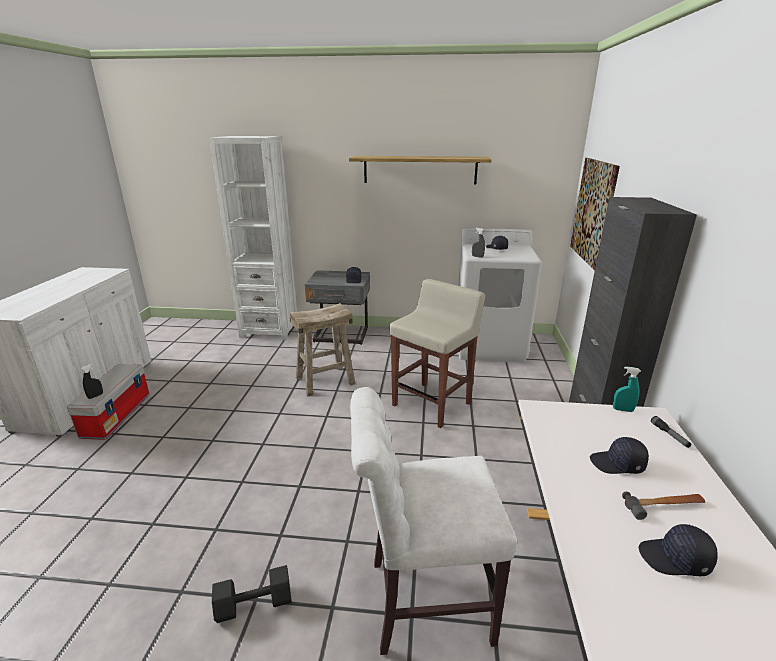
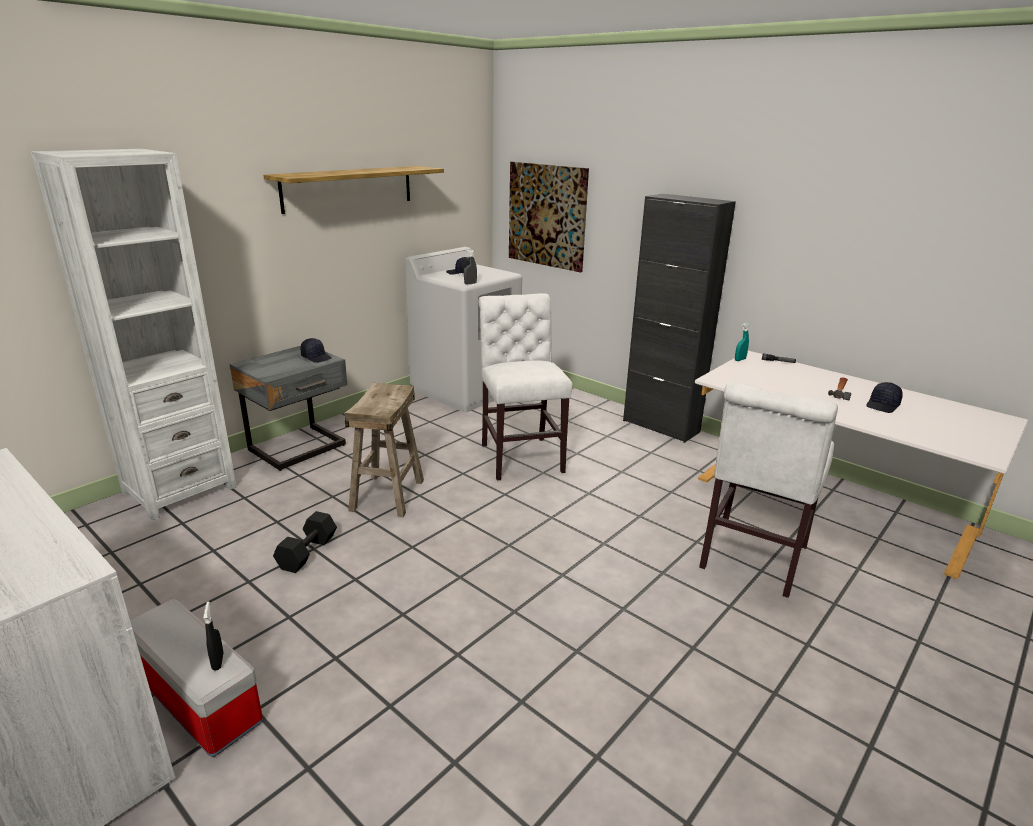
camera: 55 degrees left, 0 degrees up
(255, 602) = (697, 649): black dumbbell -> black dumbbell (307, 552)
(432, 404) = (520, 456): beige stool -> white chair
(617, 464) = (796, 384): black cap -> none

